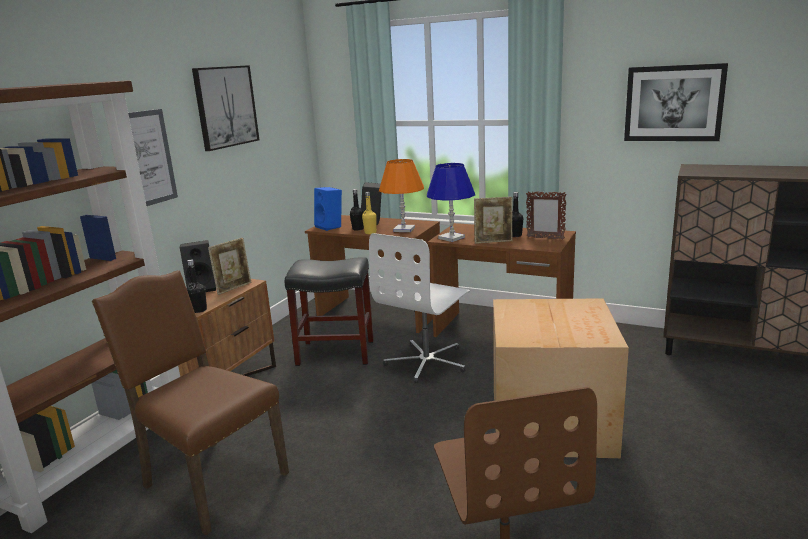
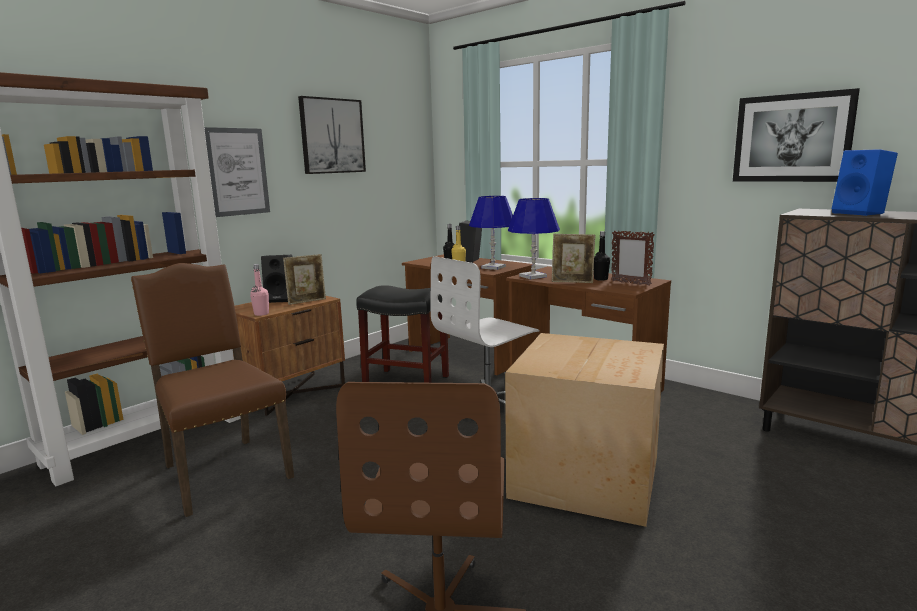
camera: 15 degrees right, 5 degrees down
(199, 310) = (261, 314): black bottle -> pink bottle
(330, 226) = (427, 261): blue speaker -> blue speaker (861, 213)
(403, 229) = (493, 267): orange table lamp -> blue table lamp

